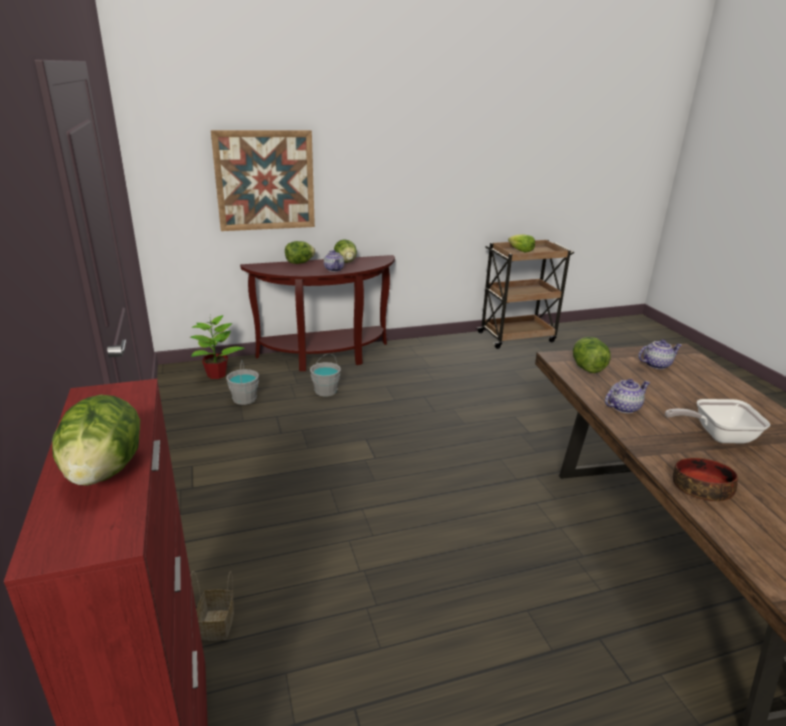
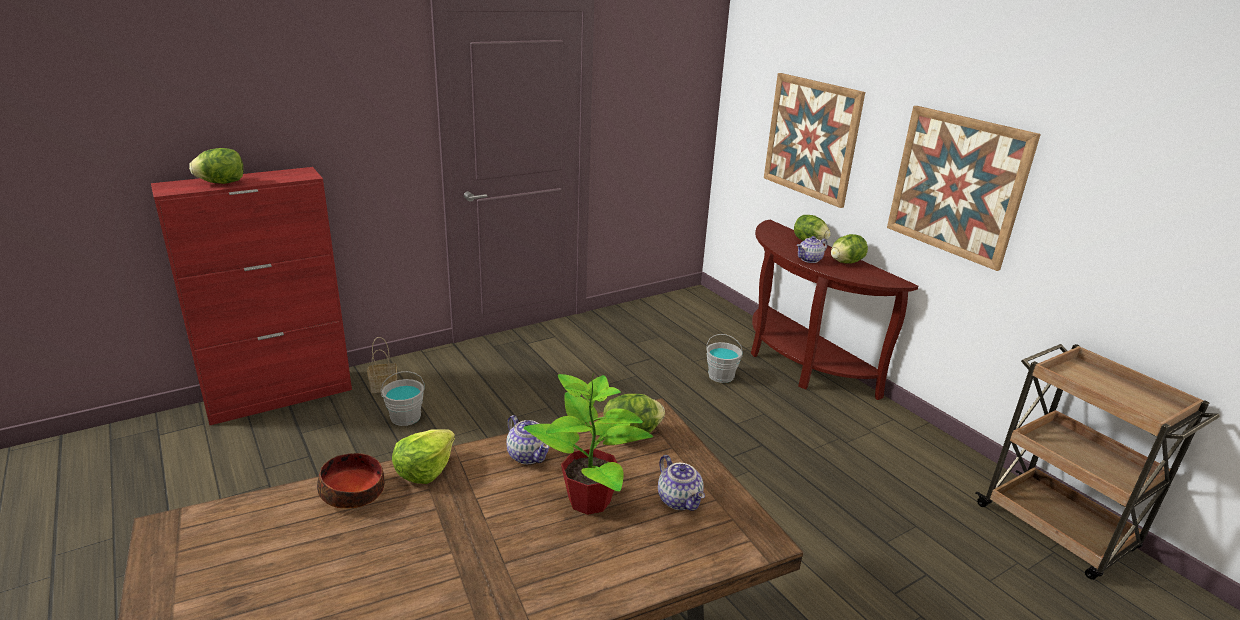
camera: 75 degrees right, 0 degrees up
(217, 374) = (705, 313): potted plant -> potted plant (590, 500)
(244, 399) = (671, 336): grey bucket -> grey bucket (405, 417)
(401, 179) = (957, 185): none -> picture
(521, 251) = (1107, 383): lettuce -> lettuce (424, 469)
(716, 435) = (473, 527): frying pan -> none

